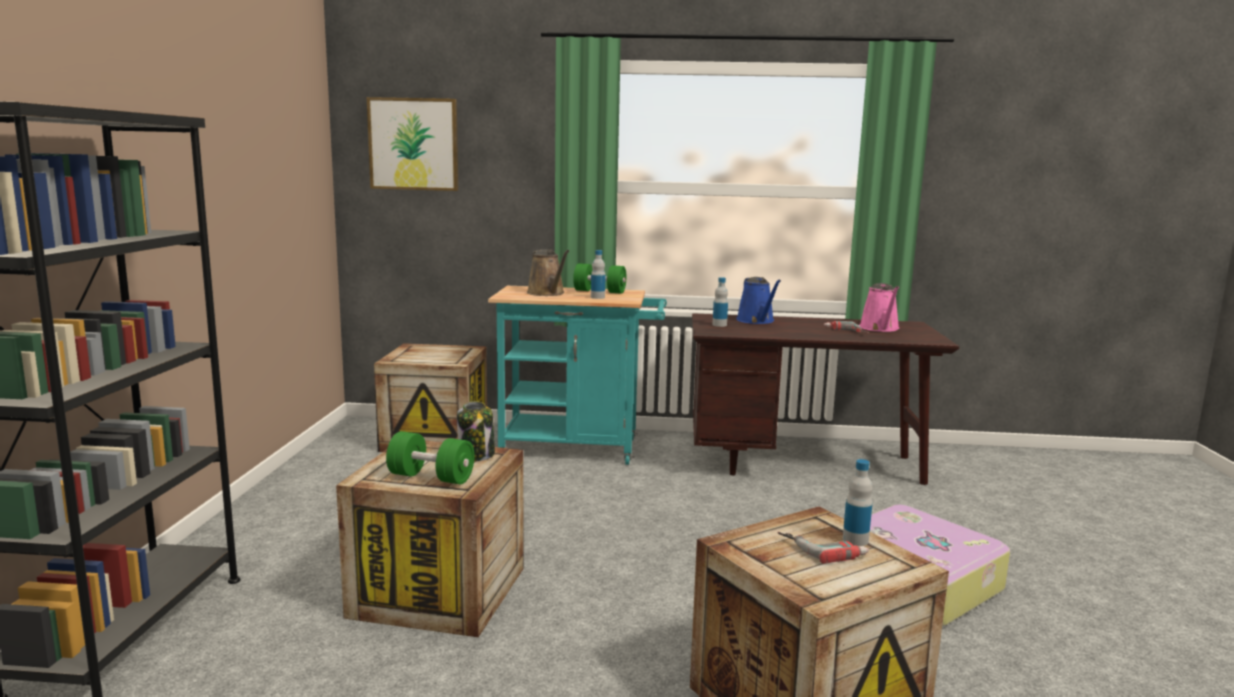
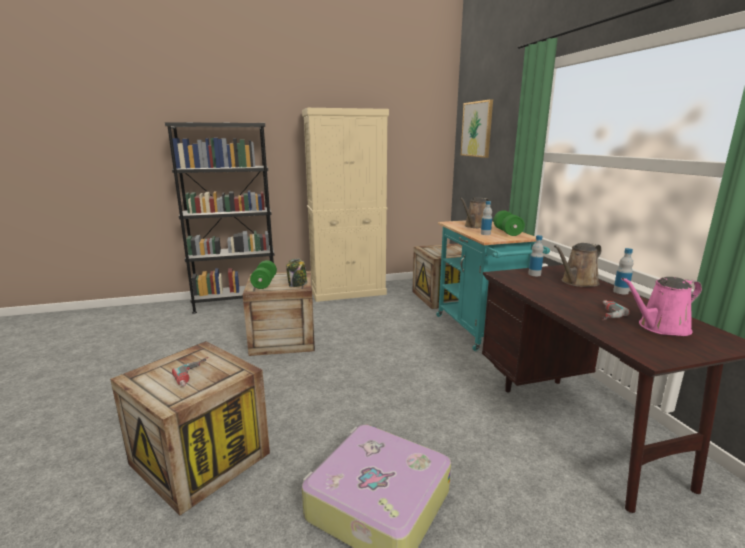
camera: 70 degrees right, 5 degrees up
(290, 498) = (348, 292): none -> beige cabinet
(757, 321) = (577, 282): blue watering can -> brown watering can
(855, 540) = (208, 384): bottle -> bottle (620, 292)

